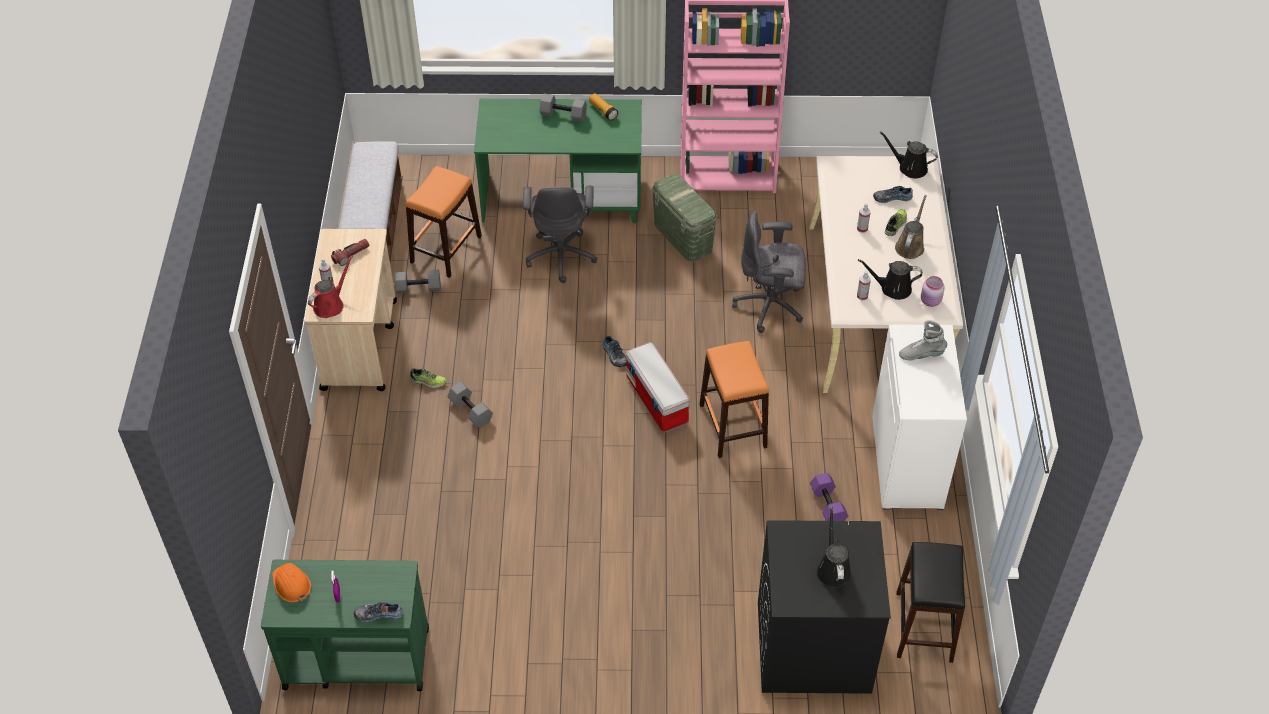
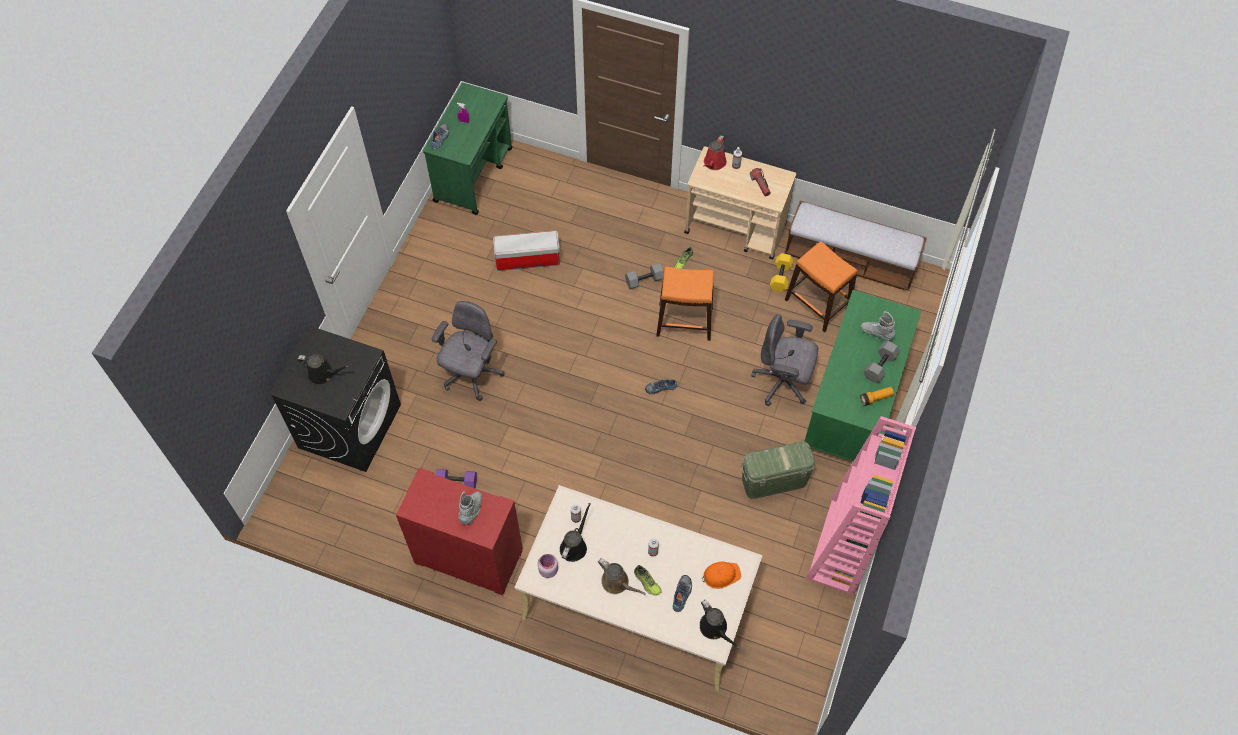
camera: 110 degrees right, 10 degrees up
(291, 584) = (484, 101): orange hard hat -> orange hard hat (721, 575)
(330, 304) = (714, 163): red watering can -> red watering can turned 60 degrees clockwise
(419, 287) = (781, 277): grey dumbbell -> yellow dumbbell
(523, 124) = (877, 333): none -> grey boot
(658, 400) = (604, 403): storage box -> storage box (527, 260)
(732, 426) = (558, 445): orange stool -> orange stool (684, 321)
(770, 306) = (669, 520): grey office chair -> grey office chair (472, 374)
(908, 463) = (467, 557): white cabinet -> red cabinet
(910, 168) = (715, 628): black watering can -> black watering can turned 105 degrees clockwise
(924, 626) = (328, 504): black stool -> none

